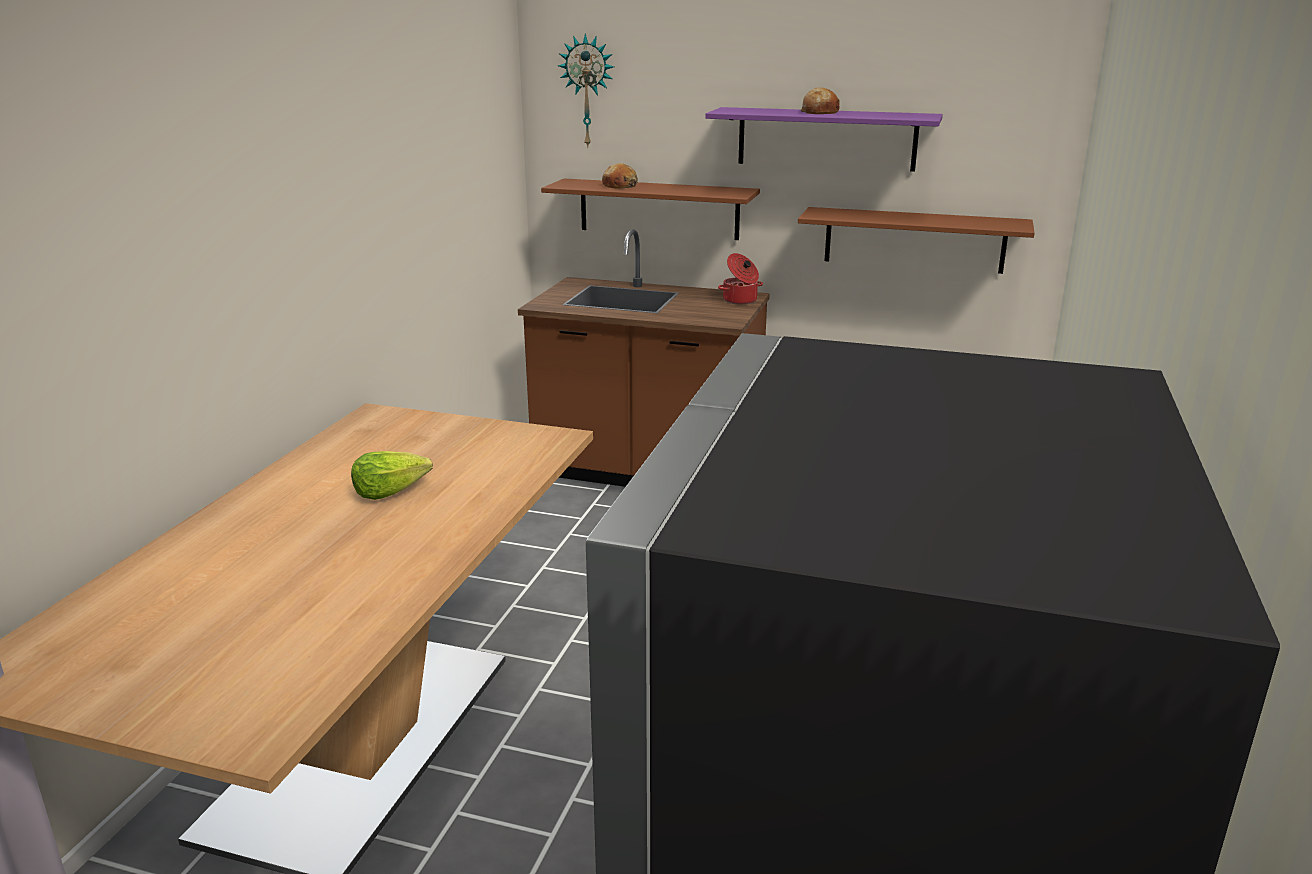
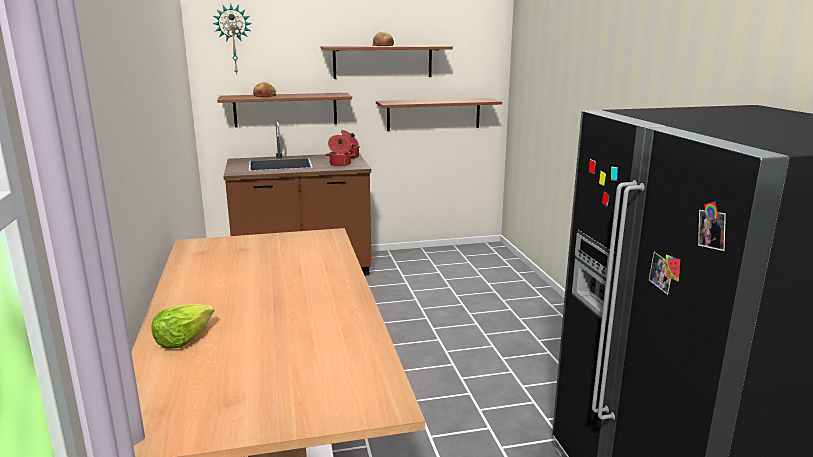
camera: 30 degrees left, 5 degrees down
(390, 491) = (268, 277): lettuce -> lettuce (183, 339)
(706, 313) = (340, 164): none -> cooking pot
(826, 139) = (383, 61): purple shelf -> brown shelf

